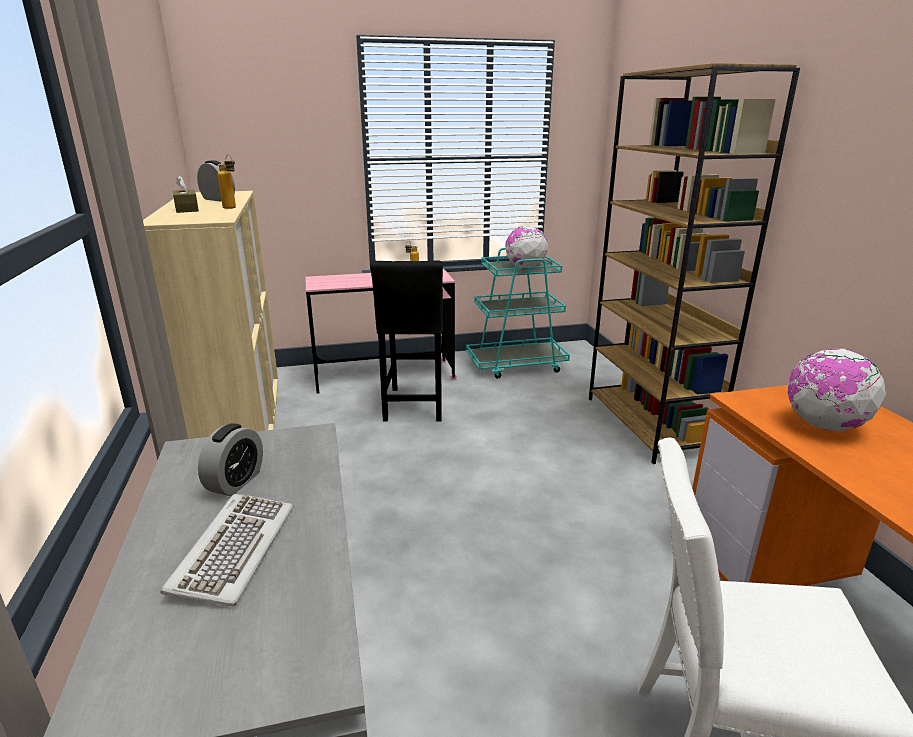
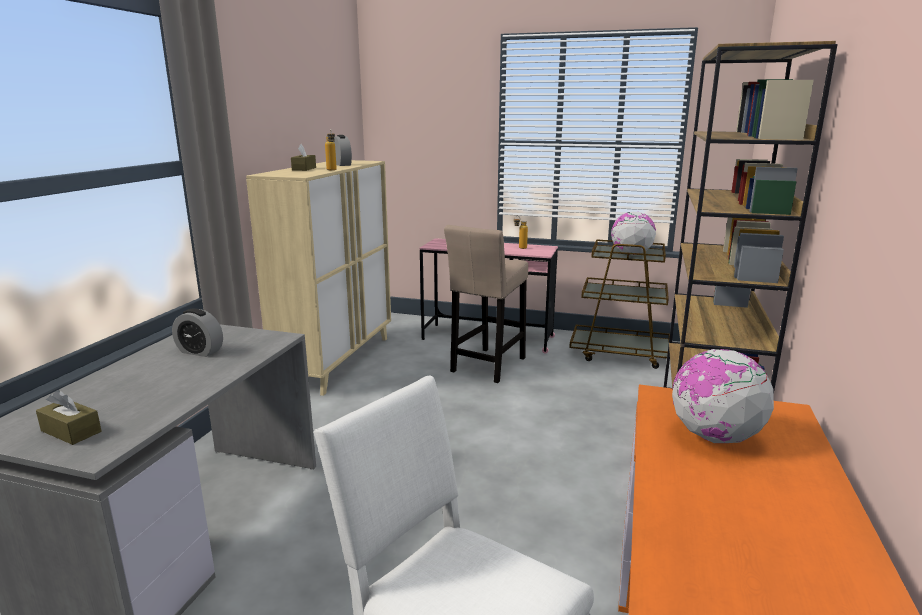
camera: 30 degrees right, 5 degrees down
(228, 661) = (71, 431): none -> brown tissue box
(233, 550) = (148, 384): keyboard -> none
(235, 482) = (200, 351): alarm clock -> alarm clock turned 60 degrees clockwise
(413, 407) = (487, 366): black stool -> beige stool
(516, 365) = (619, 354): turquoise cart -> brown cart

